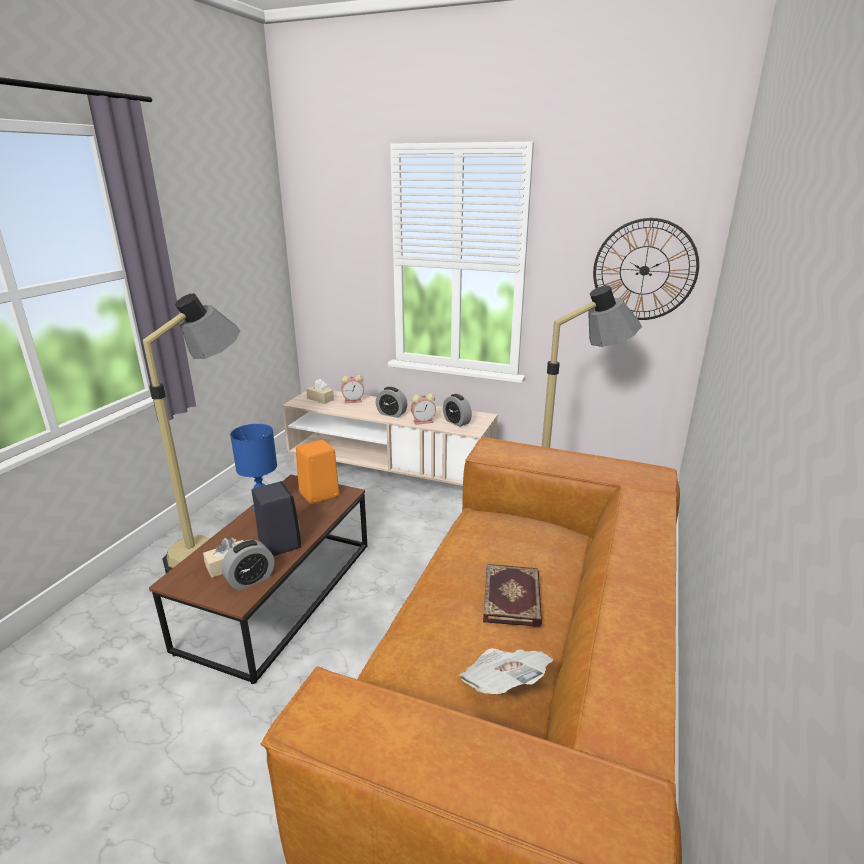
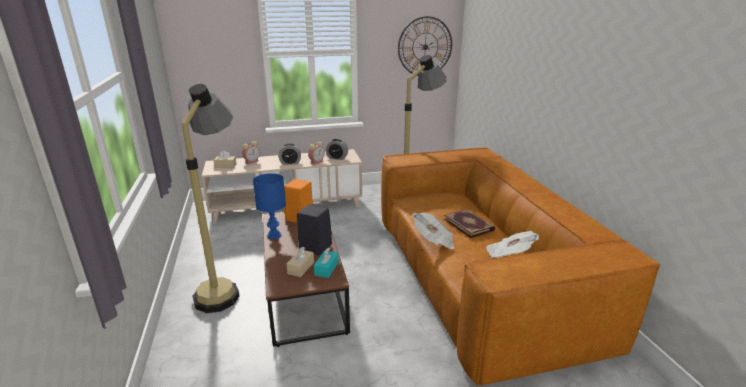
camera: 35 degrees left, 0 degrees up
(250, 580) = (326, 269): alarm clock -> turquoise tissue box
(423, 601) = (434, 241): none -> newspaper

